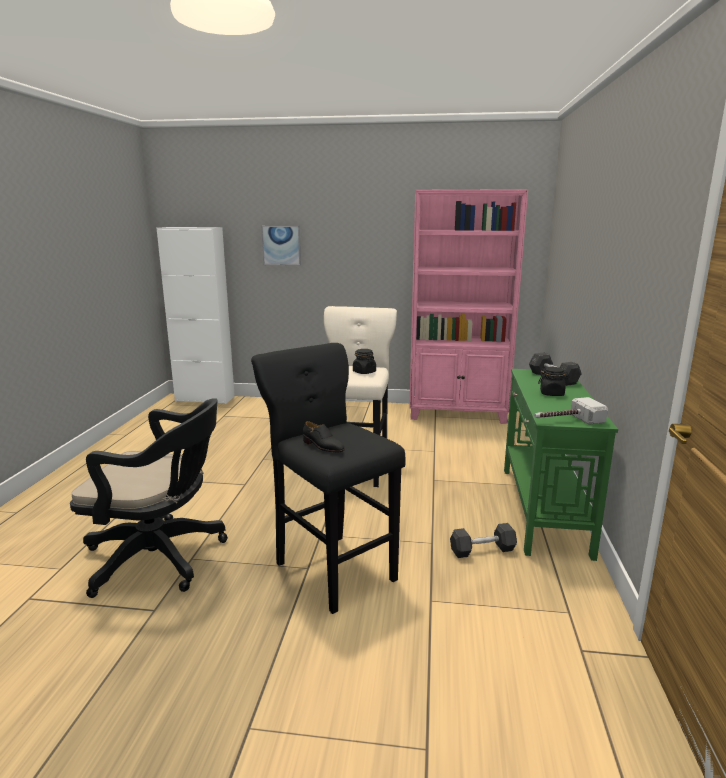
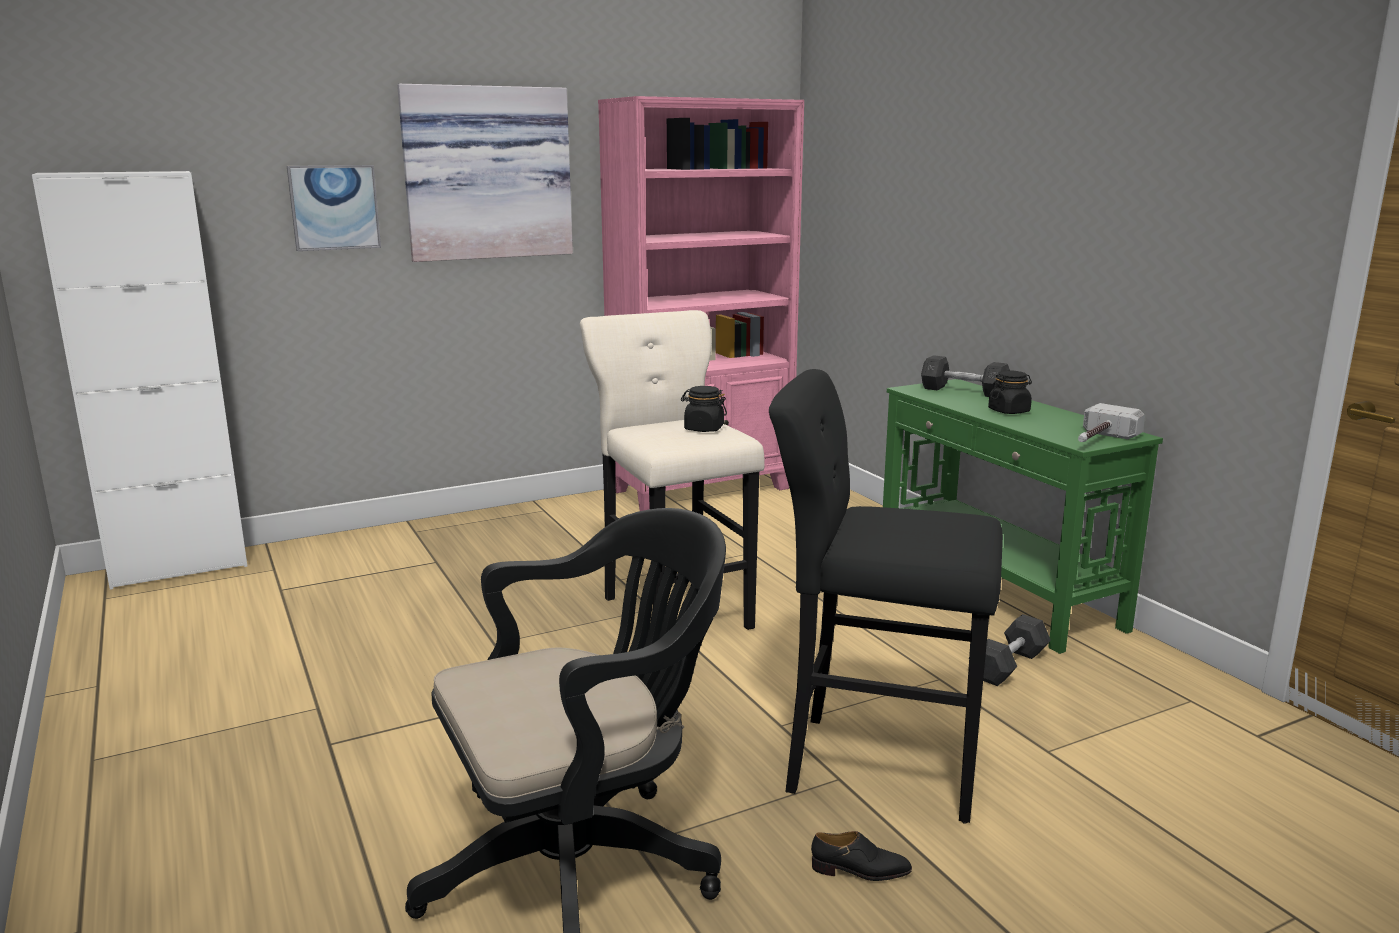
camera: 35 degrees left, 0 degrees up
(323, 446) = (920, 544): black shoe -> black shoe (860, 871)
(355, 230) = (487, 173): none -> picture

